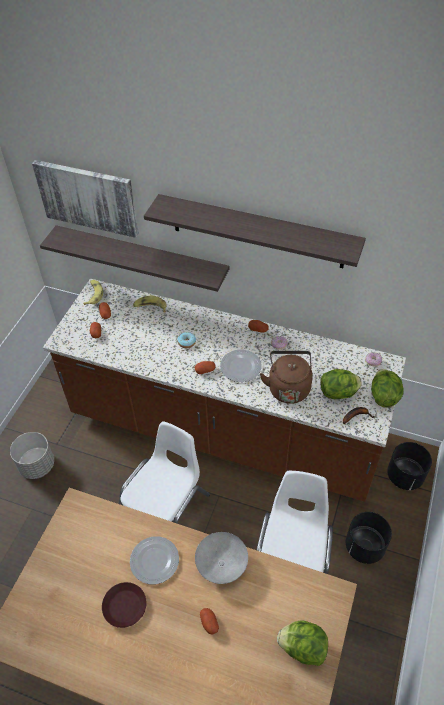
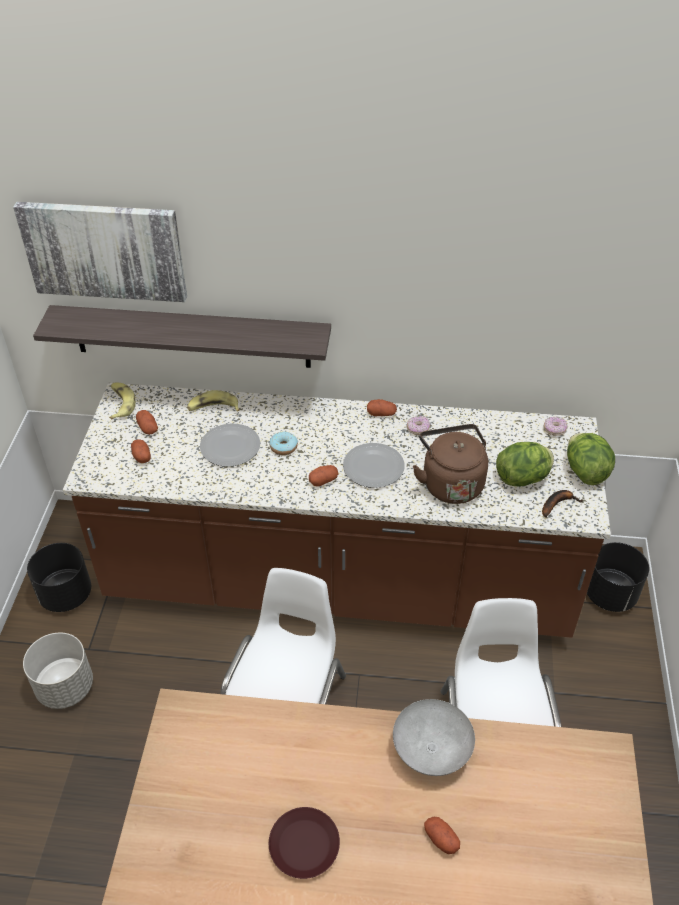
camera: 15 degrees left, 5 degrees down
(155, 561) = (330, 768): plate -> plate (231, 447)
(257, 231) = (374, 262): shelf -> none
(302, 647) = (588, 841): lettuce -> none
(364, 547) = (587, 702): black planter -> black planter (66, 595)

